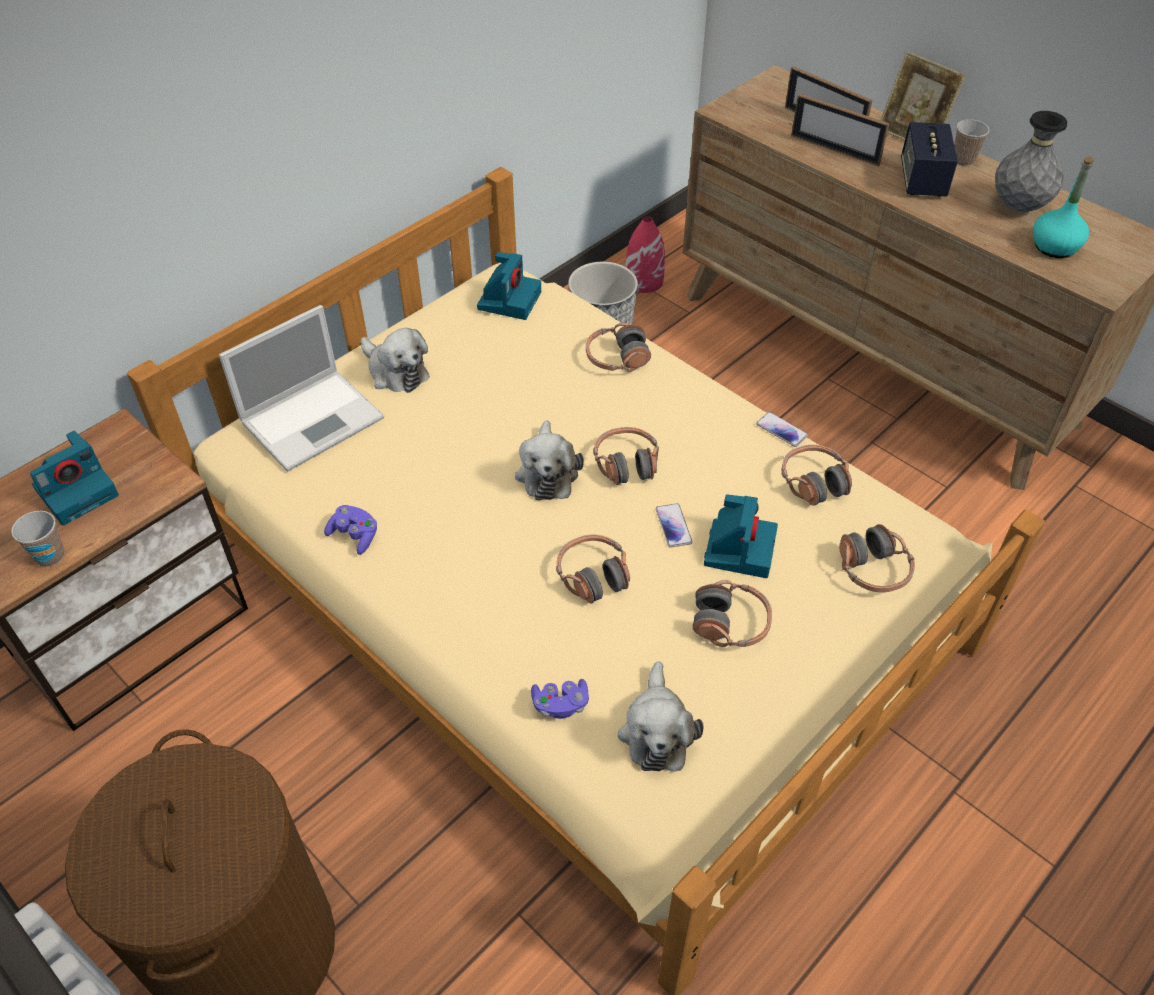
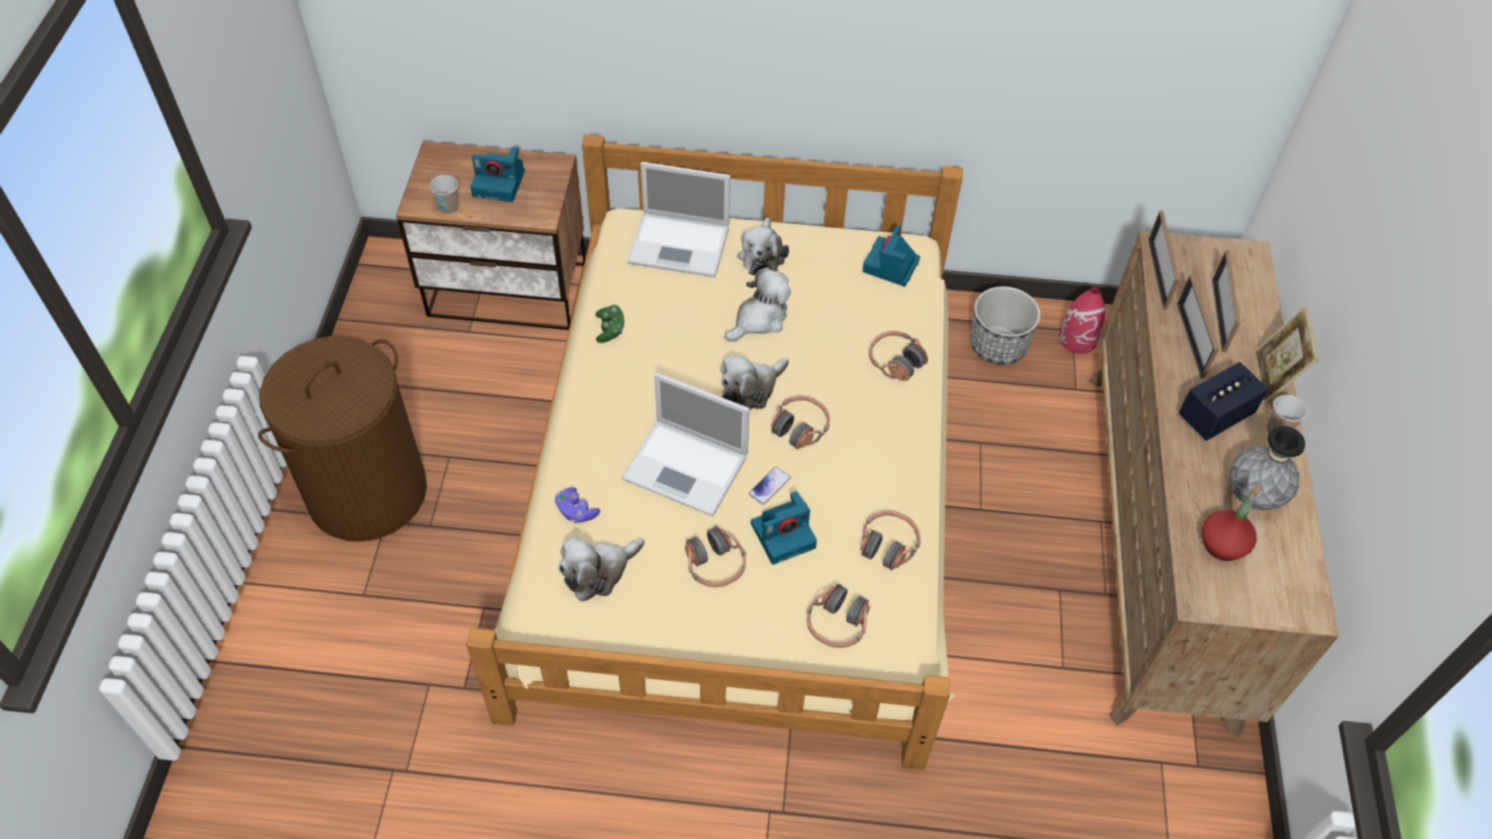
camera: 50 degrees right, 5 degrees up
(354, 535) = (610, 329): purple game controller -> green game controller
(470, 417) = (759, 319): none -> plush toy
(509, 299) = (891, 266): camera -> camera turned 135 degrees clockwise
(593, 576) = (687, 468): headphones -> laptop
(750, 128) = (1157, 274): none -> picture frame
(781, 430) = (923, 498): phone -> none
(1054, 247) = (1222, 544): turquoise bottle -> red bottle

